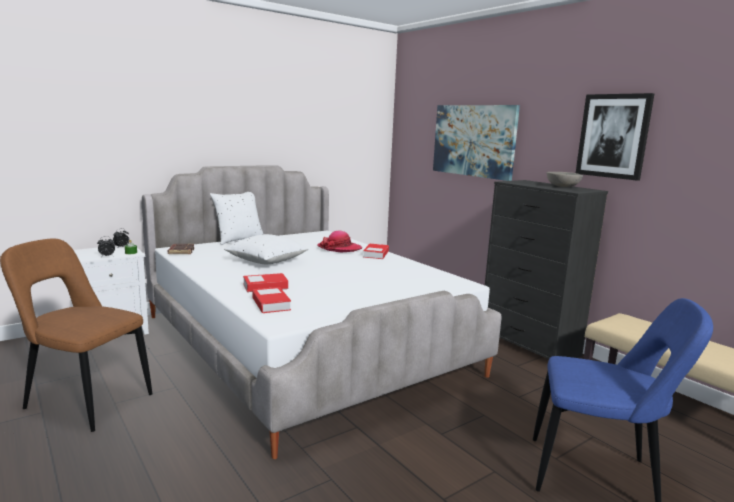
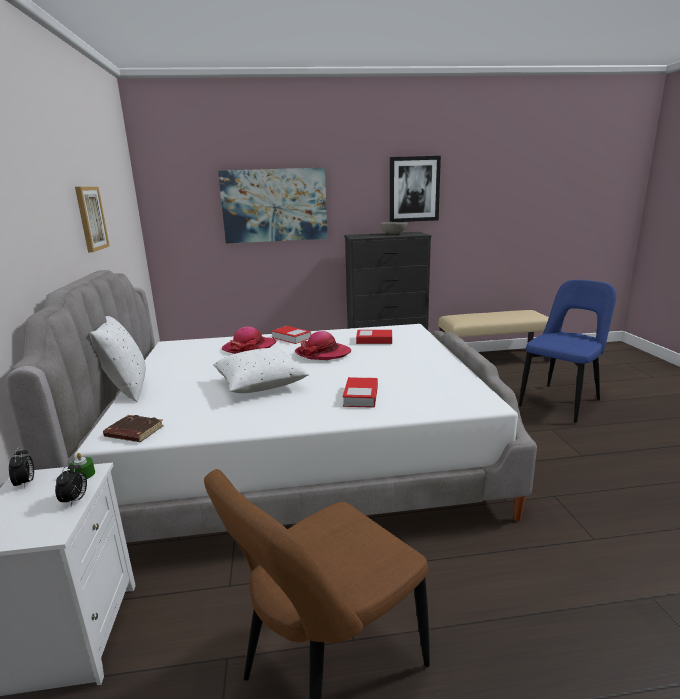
camera: 60 degrees left, 5 degrees up
(271, 304) = (422, 400): book -> book (374, 340)
(293, 132) = (91, 218): none -> picture
(349, 266) = (323, 353): none -> hat

